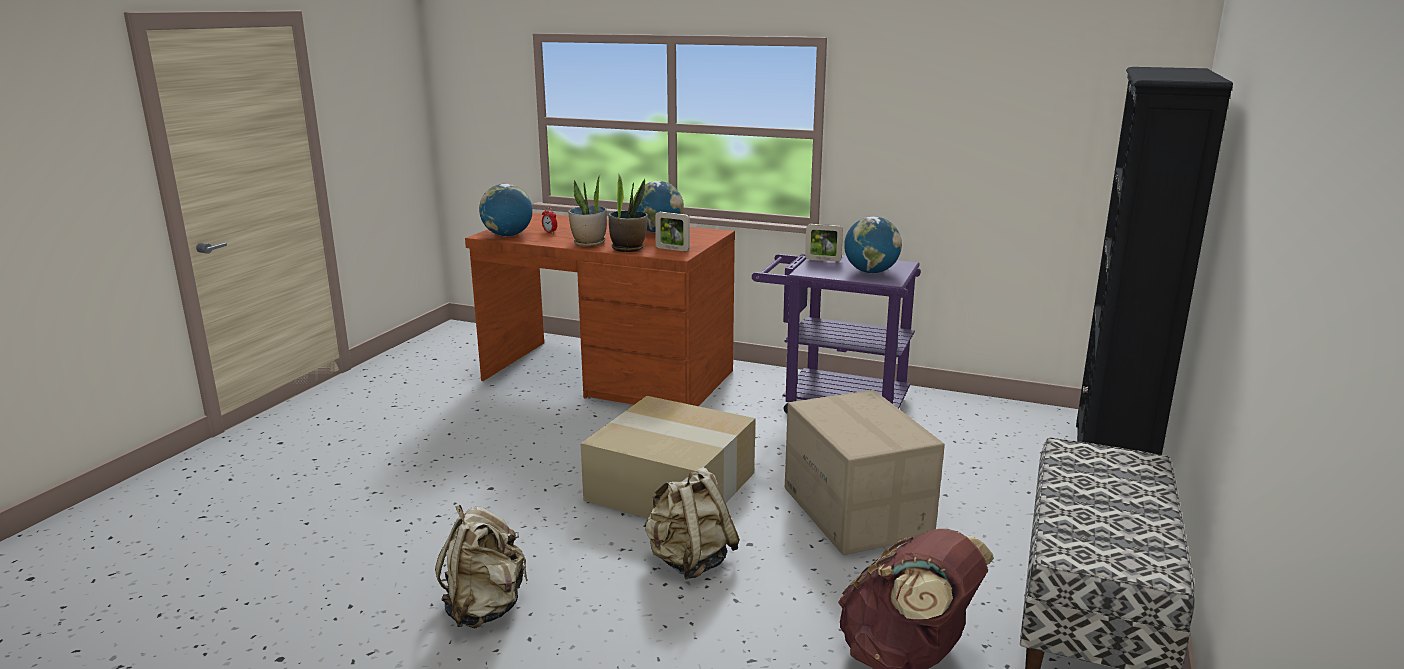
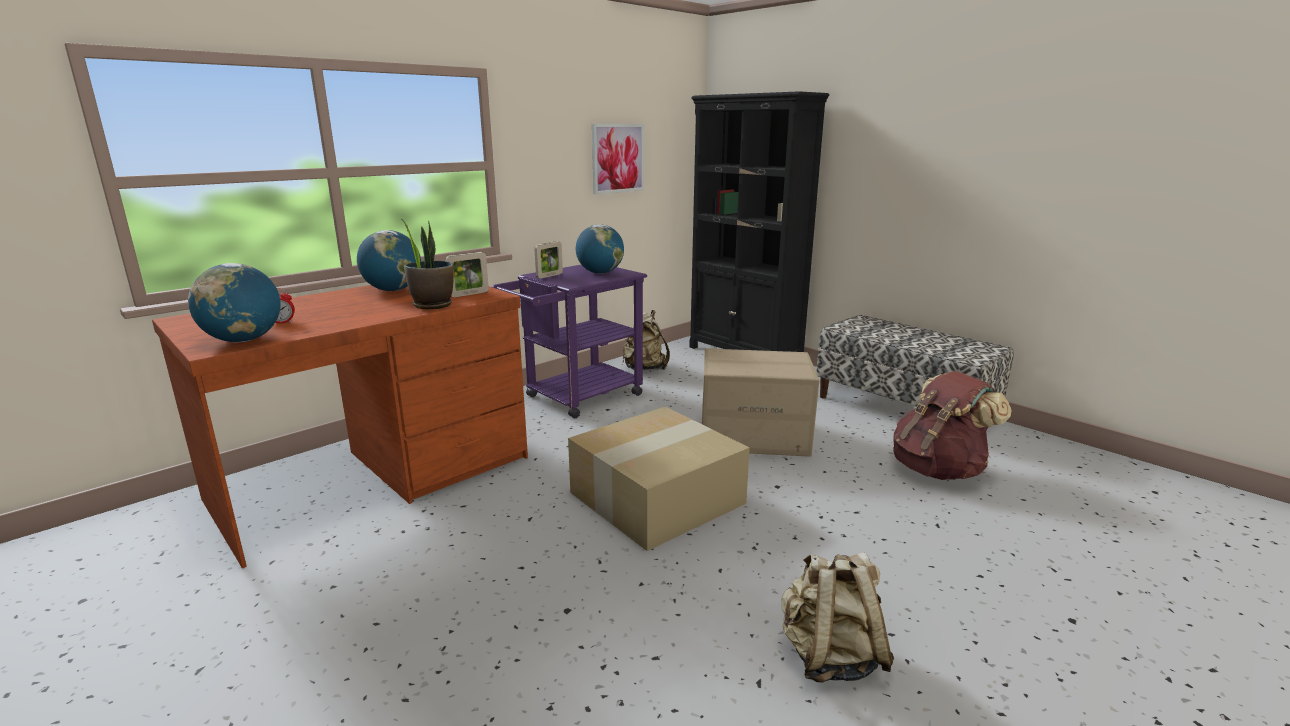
camera: 65 degrees left, 0 degrees up
(589, 243) = (377, 314): potted plant -> none
(689, 561) = (791, 518): beige backpack -> beige backpack (645, 368)
(1003, 143) = (618, 158): none -> picture

